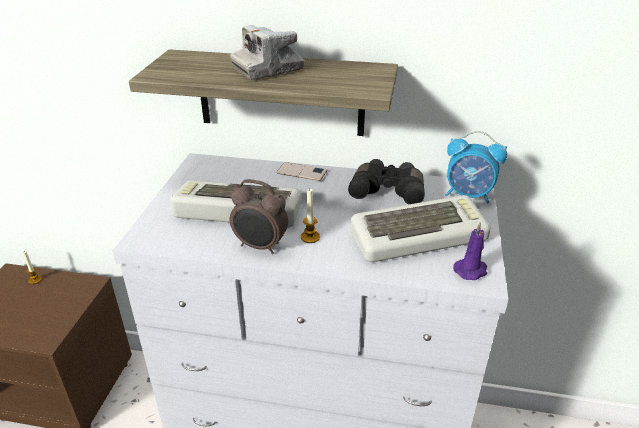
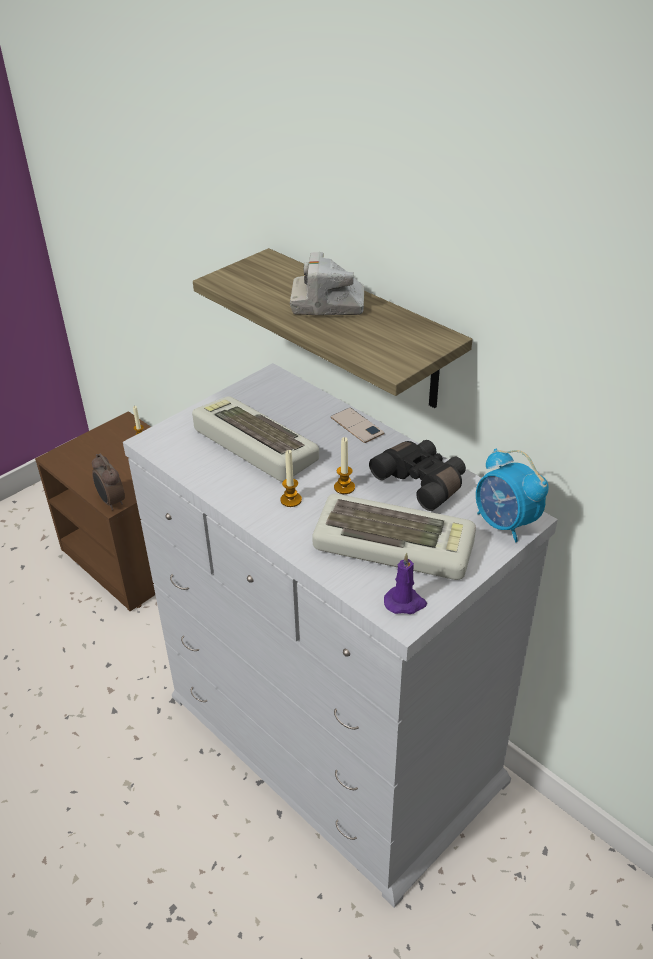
camera: 35 degrees right, 5 degrees up
(260, 247) = (238, 490): alarm clock -> alarm clock (111, 502)
(339, 214) = (344, 487): none -> candle

